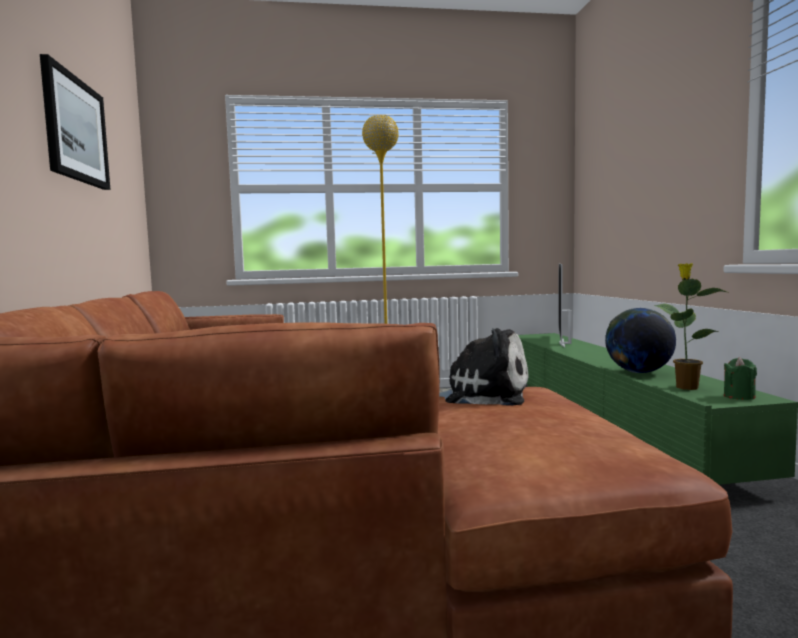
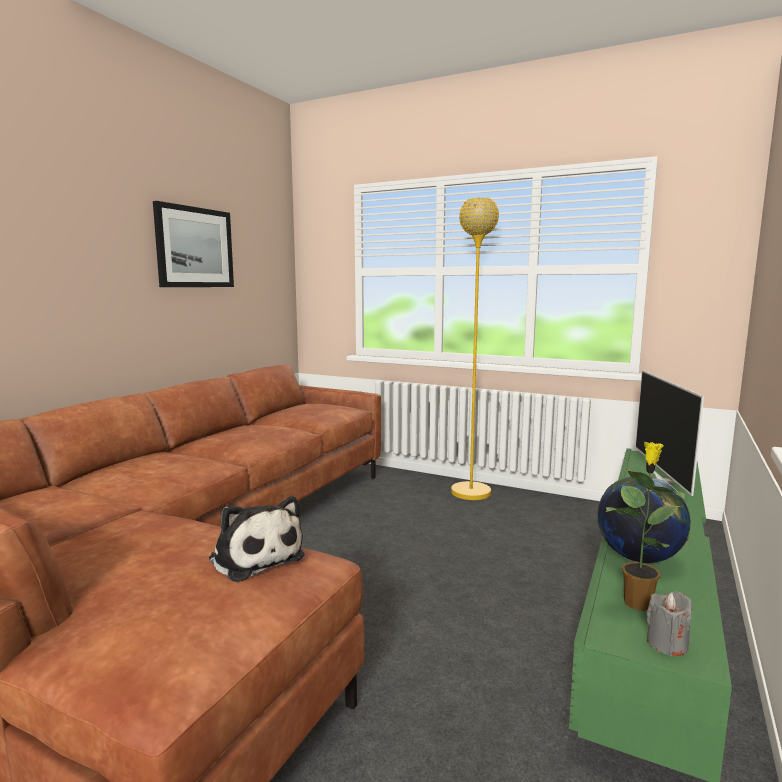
camera: 35 degrees right, 5 degrees up
(565, 343) = (666, 481): television -> television turned 45 degrees counterclockwise
(739, 396) = (667, 644): green candle -> grey candle

